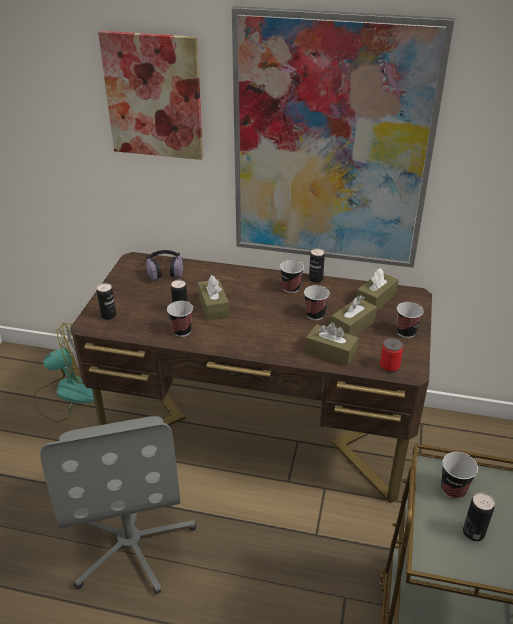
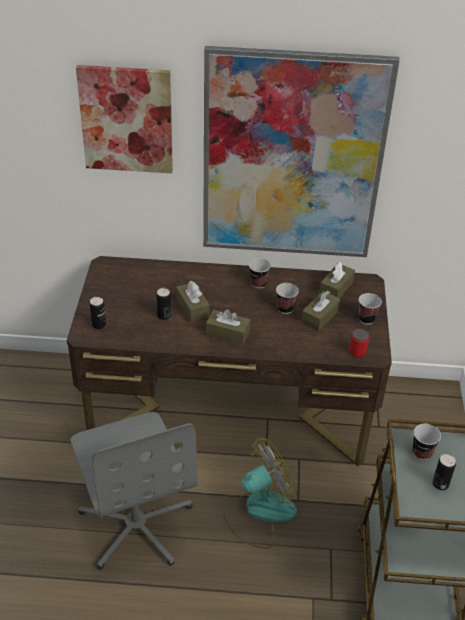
camera: 10 degrees left, 5 degrees up
(67, 394) = (38, 394): fan -> fan (259, 512)
(165, 271) = (137, 274): headphones -> none
(182, 331) = (170, 334): cup -> none
(315, 279) = (279, 272): can -> none
(331, 352) = (306, 344): brown tissue box -> brown tissue box (227, 333)

